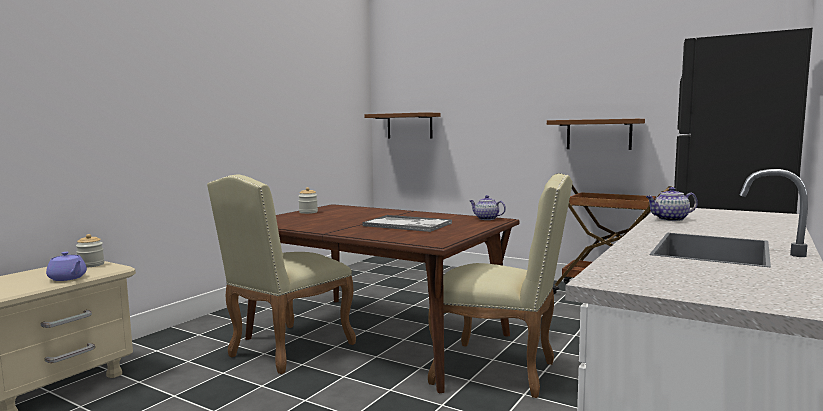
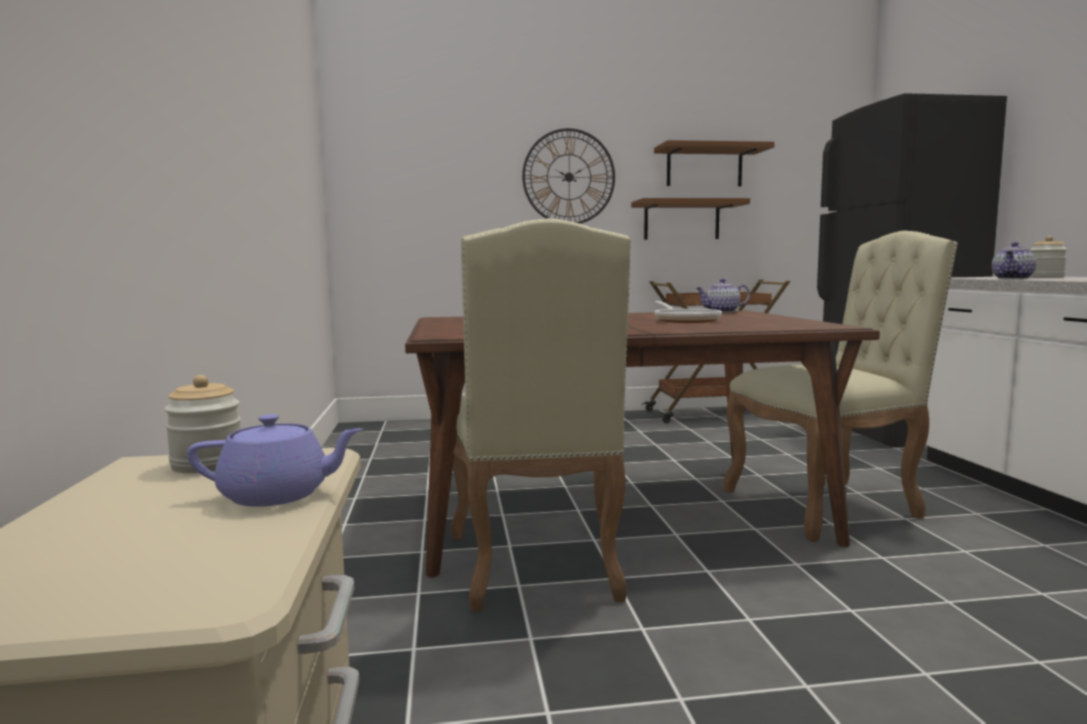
camera: 40 degrees left, 0 degrees up
(308, 212) = (452, 324): jar -> jar (1045, 277)
(408, 225) = (685, 320): tray -> frying pan
(409, 126) = (402, 206): brown shelf -> brown shelf (704, 167)
(511, 103) = (569, 177): none -> wall clock

